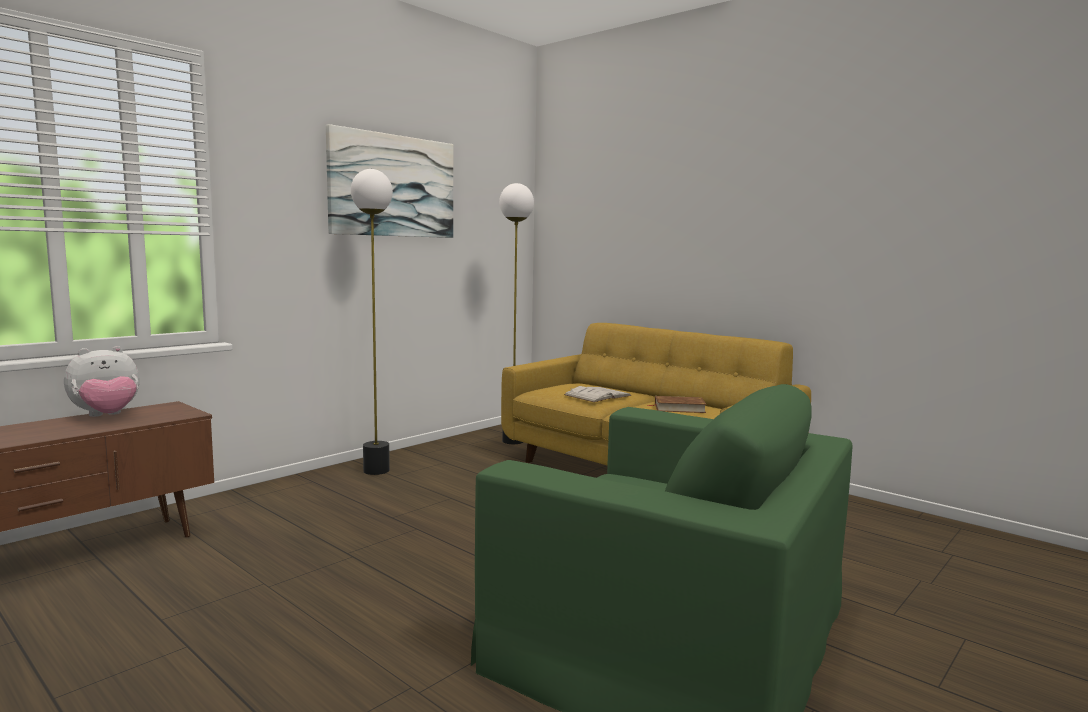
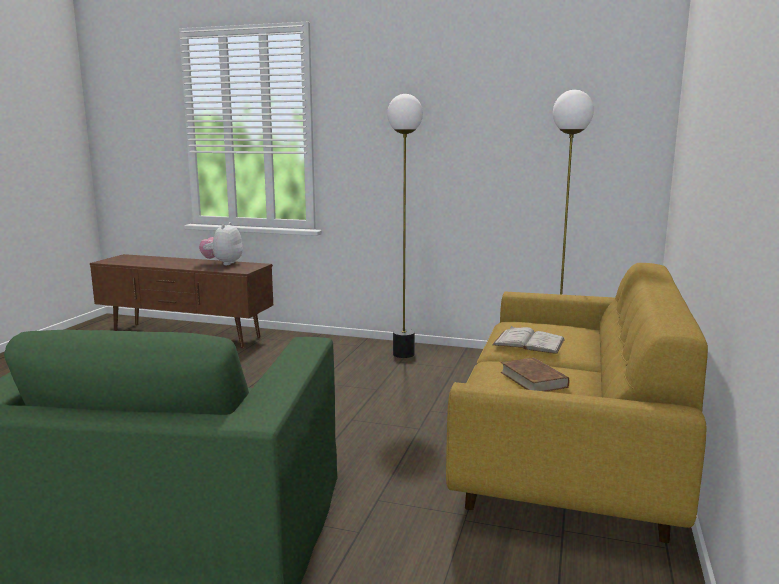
camera: 65 degrees right, 5 degrees up
(106, 416) = (223, 263): plush toy -> plush toy turned 75 degrees clockwise
(393, 186) = (466, 104): picture -> none

